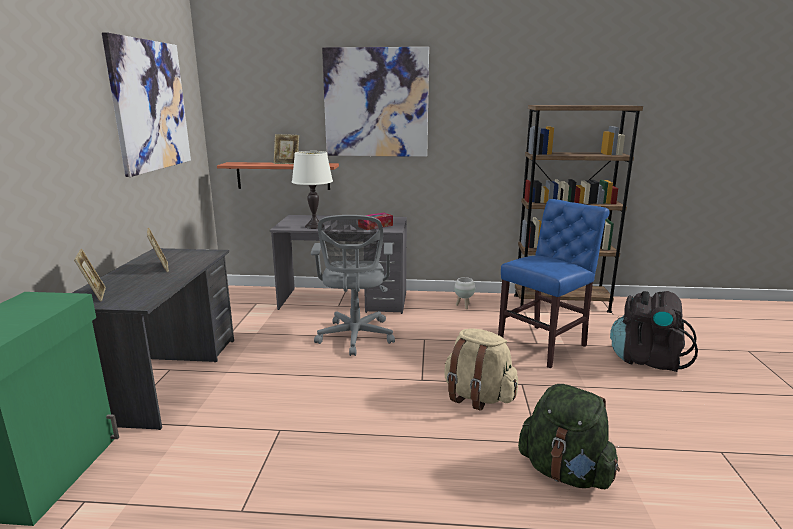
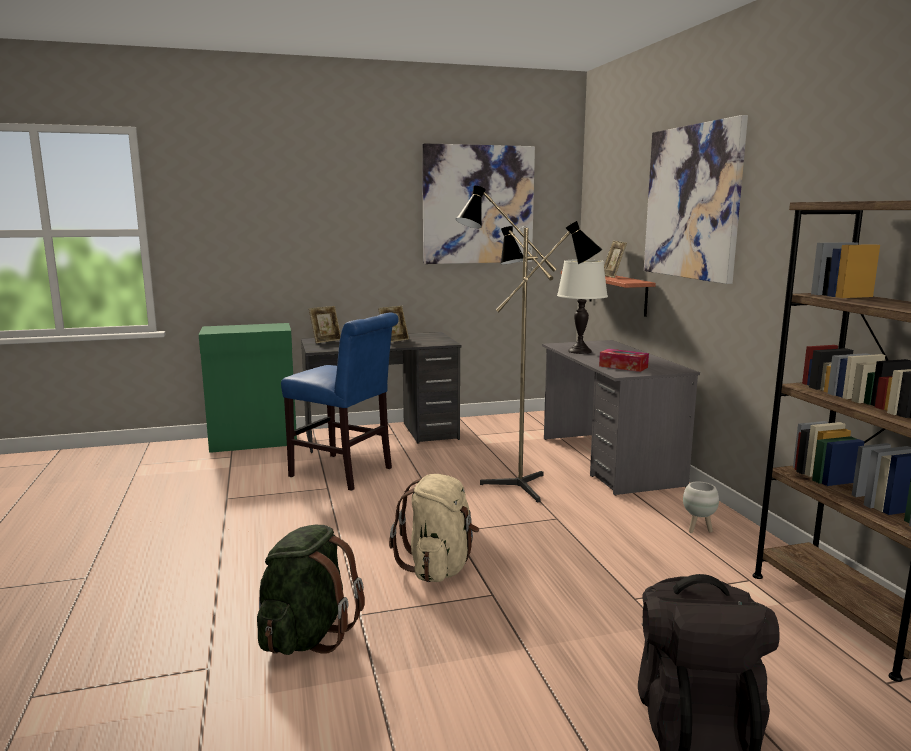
camera: 70 degrees right, 5 degrees down
(355, 338) = (519, 483): grey office chair -> floor lamp
(545, 344) = (637, 606): blue chair -> blue chair (345, 473)

